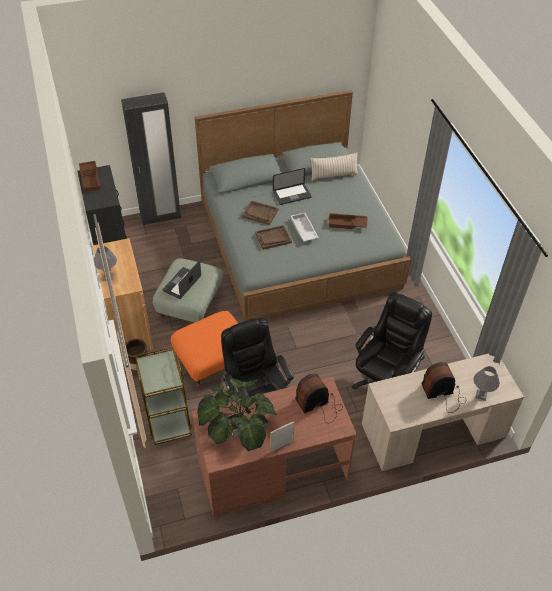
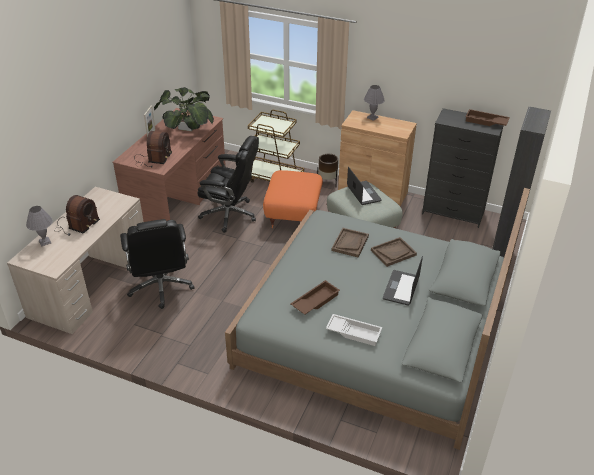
camera: 130 degrees right, 10 degrees down
(303, 230) = (340, 267): white tray -> white tray (354, 332)
(333, 175) = (405, 340): beige pillow -> none

